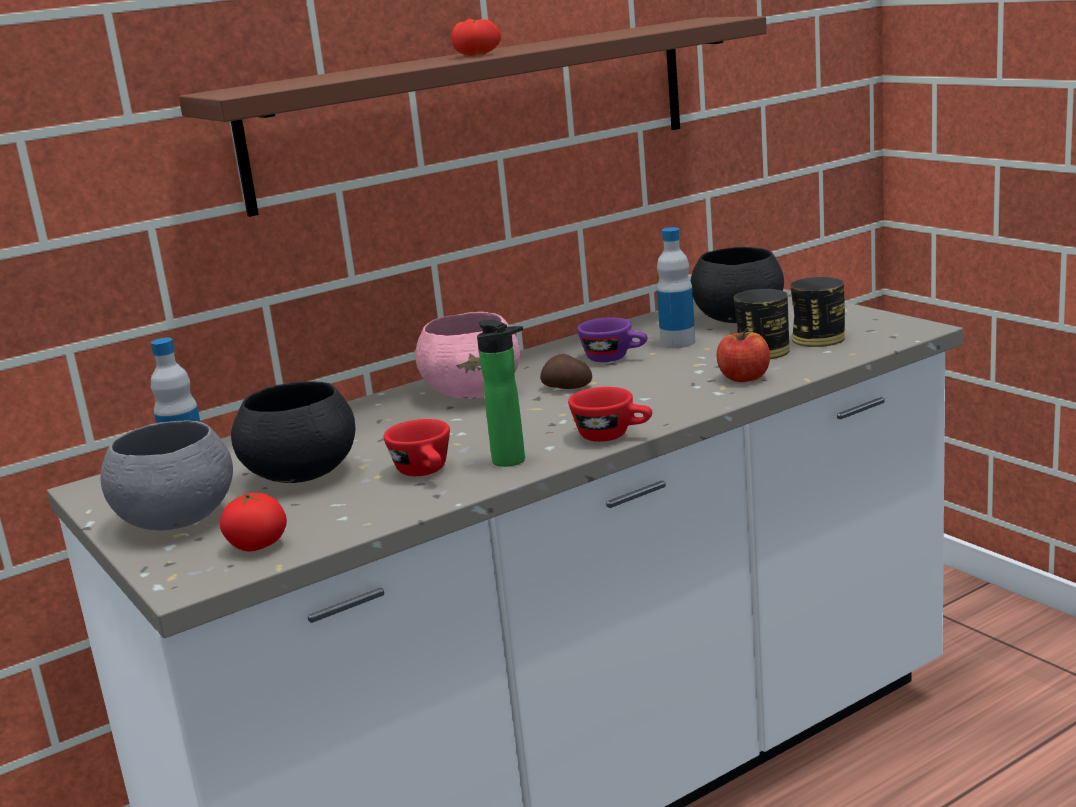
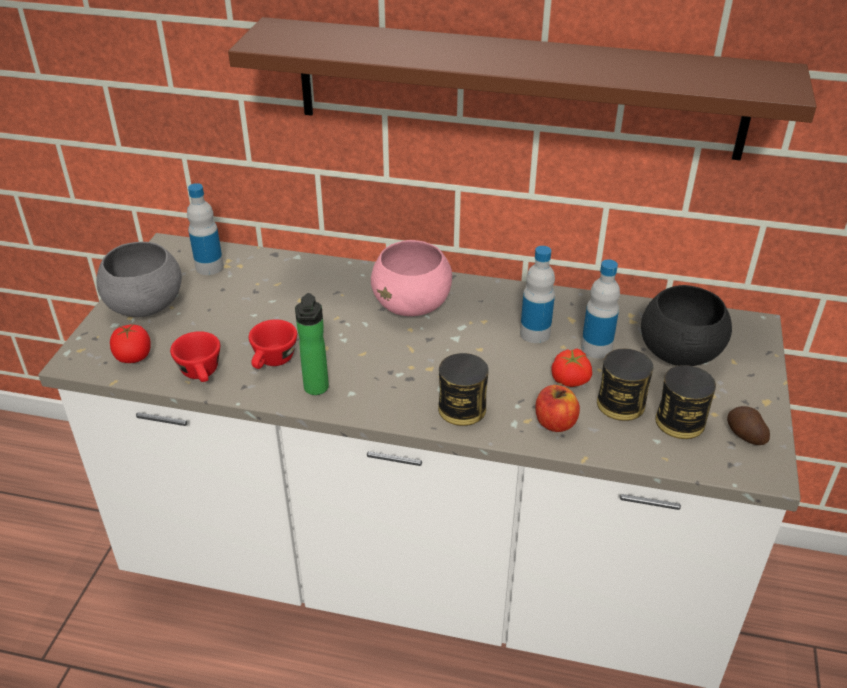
camera: 45 degrees right, 20 degrees up
(302, 475) = (234, 313): black bowl -> none
(478, 54) = (488, 55): tomato -> tomato (571, 379)
(566, 387) = (458, 342): potato -> potato (744, 435)
(613, 435) = (392, 413): red cup -> red cup (202, 374)
(614, 358) = (535, 333): purple cup -> bottle
(661, 407) = (462, 409): none -> can

